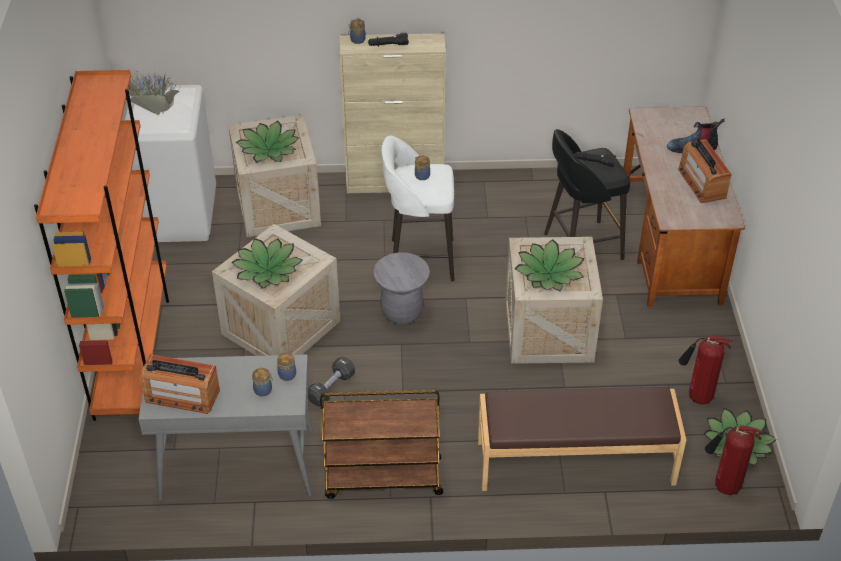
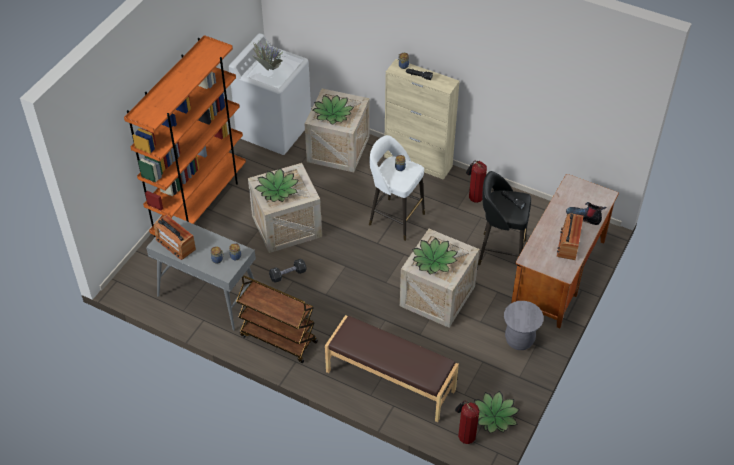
camera: 30 degrees right, 5 degrees up
(402, 312) = (360, 247): grey stool -> grey stool (519, 340)
(696, 397) = (493, 377): fire extinguisher -> fire extinguisher (474, 198)

